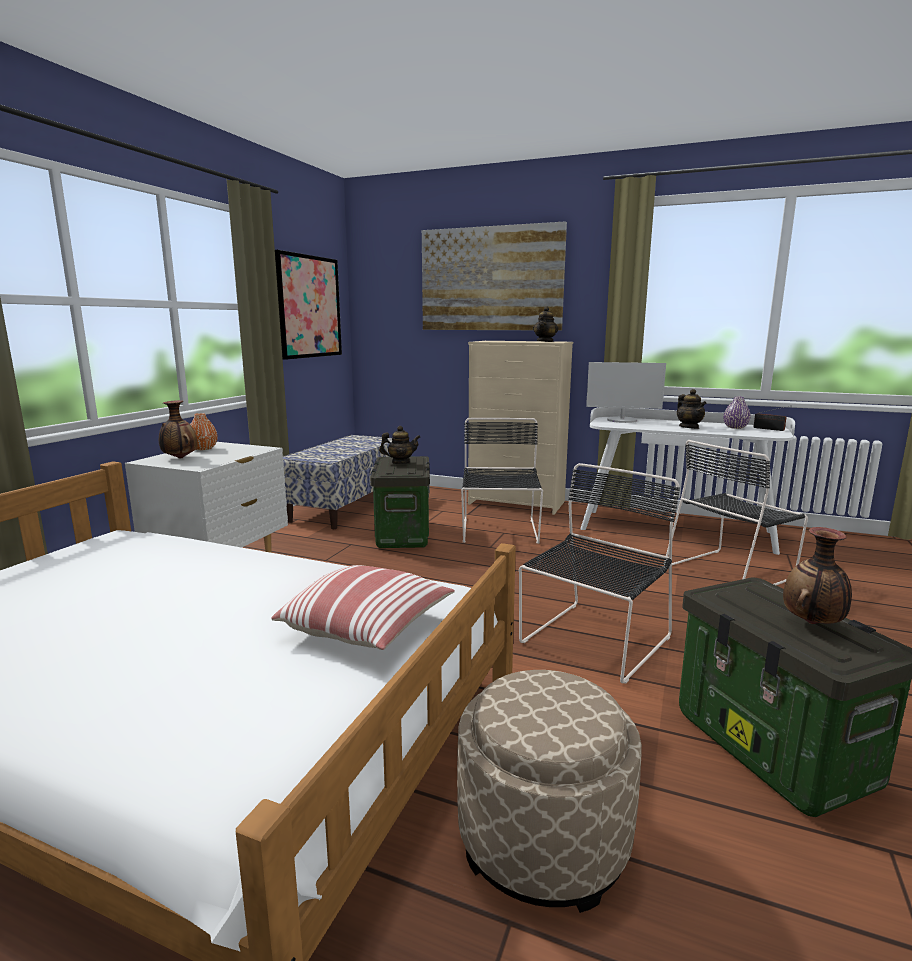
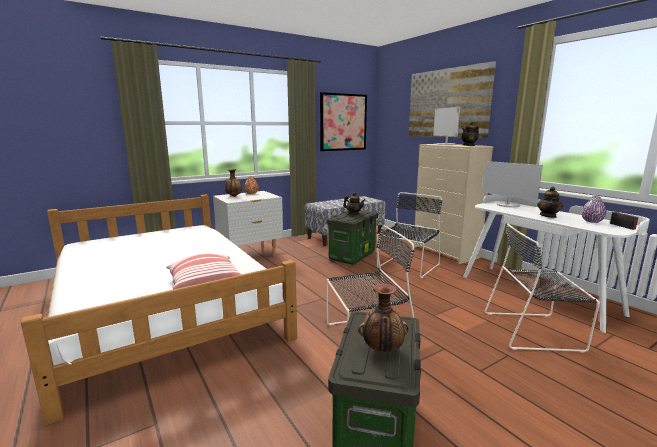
camera: 35 degrees right, 0 degrees up
(504, 341) = (445, 144): none -> monitor
(542, 839) = (209, 405): beige ottoman -> none

